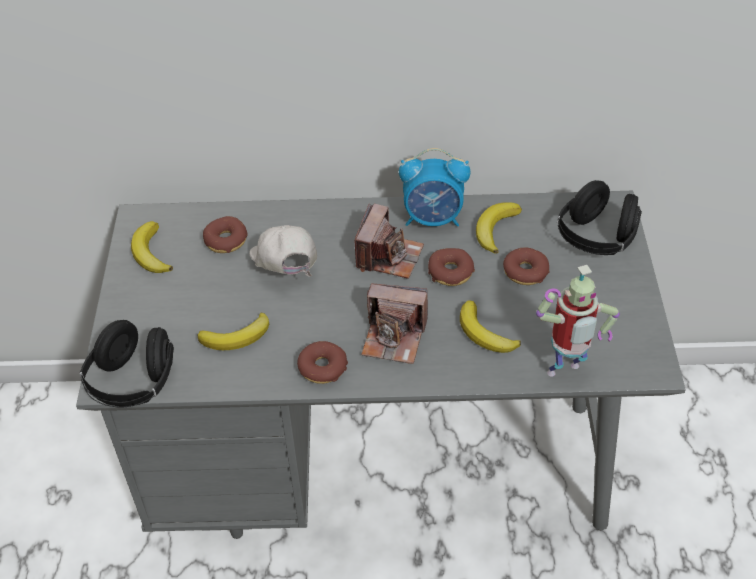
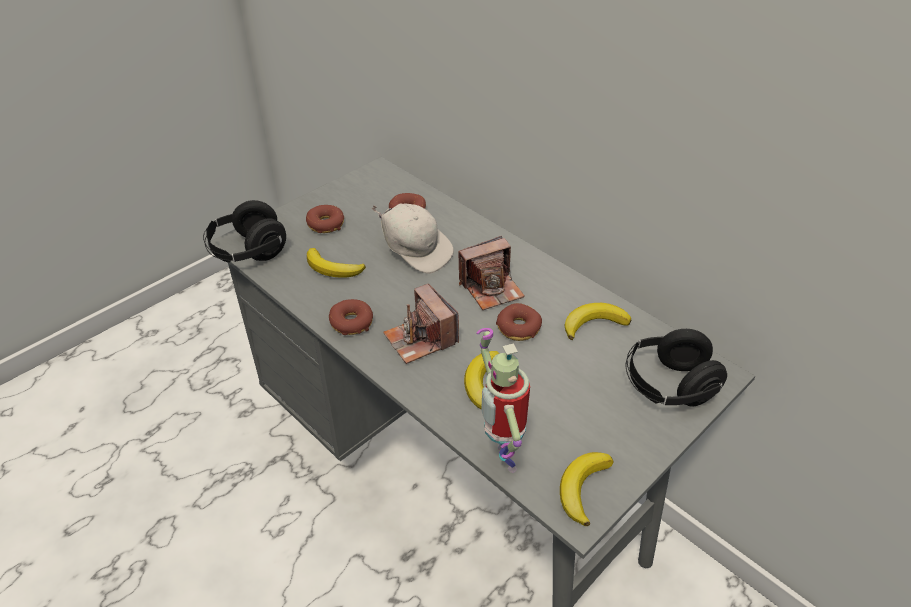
camera: 45 degrees right, 5 degrees down
(151, 253) = (358, 191): banana -> banana (582, 488)
(285, 270) = (415, 251): white cap -> white cap turned 105 degrees clockwise
(433, 218) = (557, 286): alarm clock -> none
(525, 272) = (574, 367): donut -> donut (325, 224)
(564, 373) = (501, 458): toy robot -> toy robot turned 45 degrees clockwise

